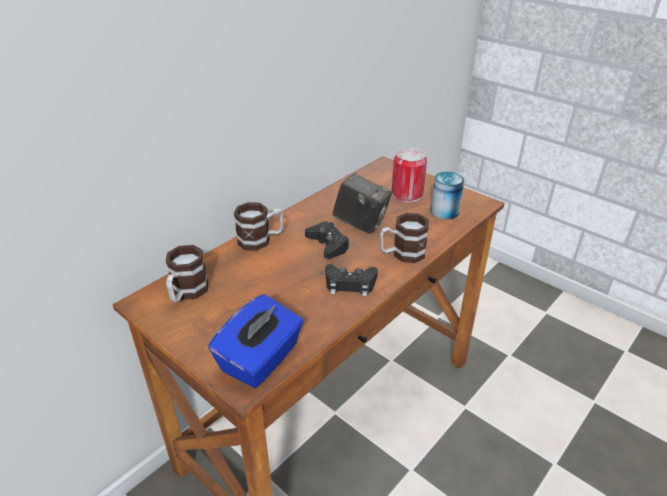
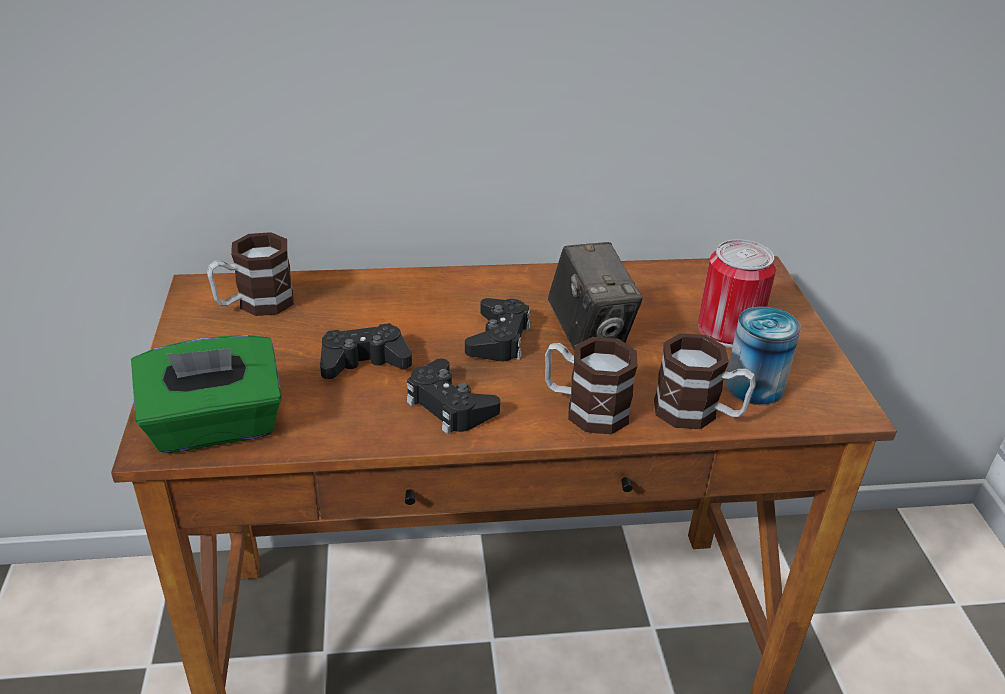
camera: 40 degrees right, 0 degrees up
(261, 240) = (424, 287): mug -> mug (698, 413)
(261, 359) = (215, 427): blue tissue box -> green tissue box
(285, 288) = (364, 361): none -> black game controller

